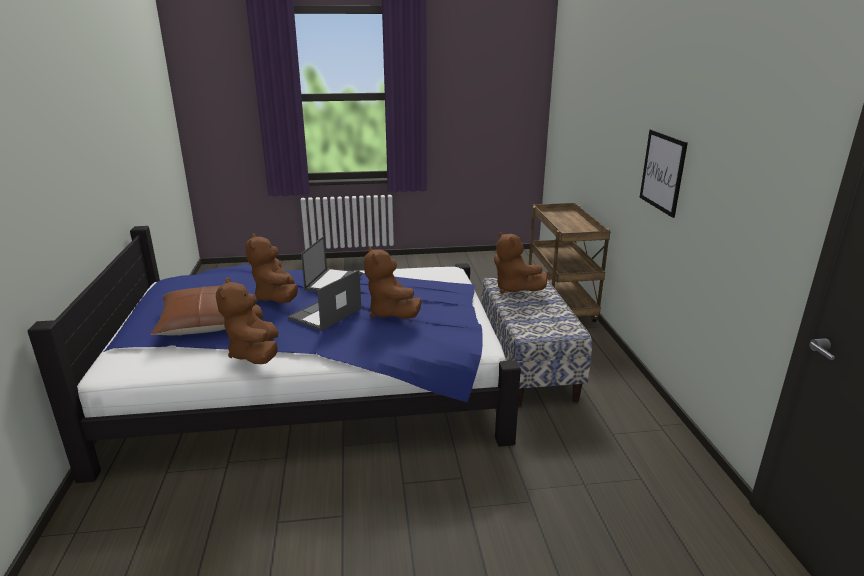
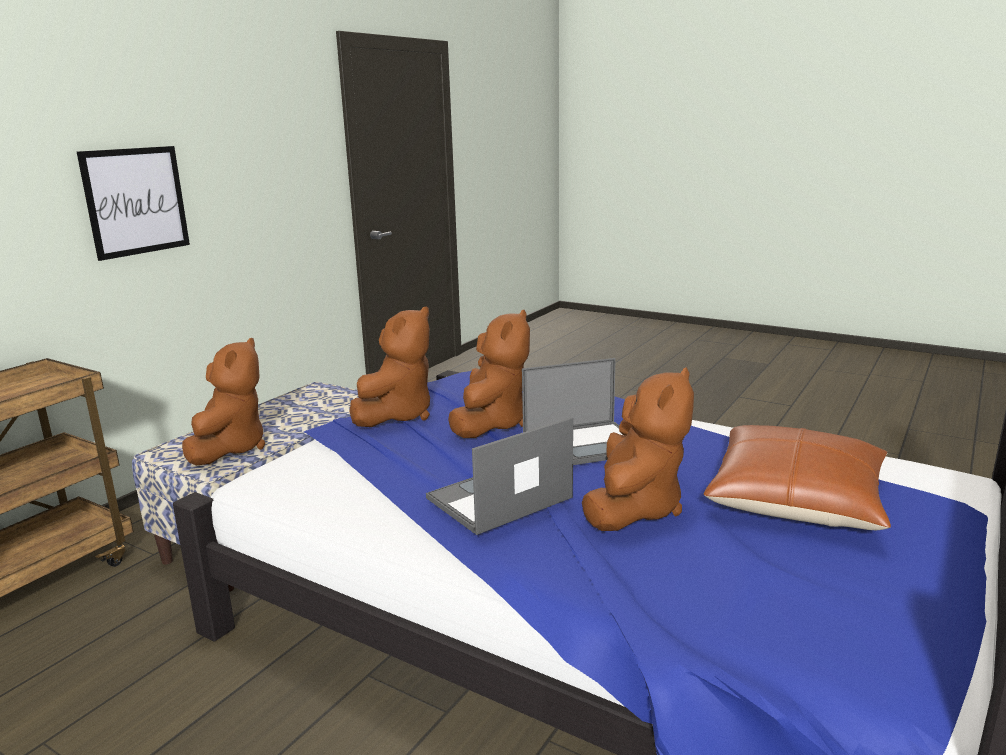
camera: 140 degrees left, 5 degrees down
(255, 354) = (721, 428): brown plush toy -> brown plush toy (397, 415)

